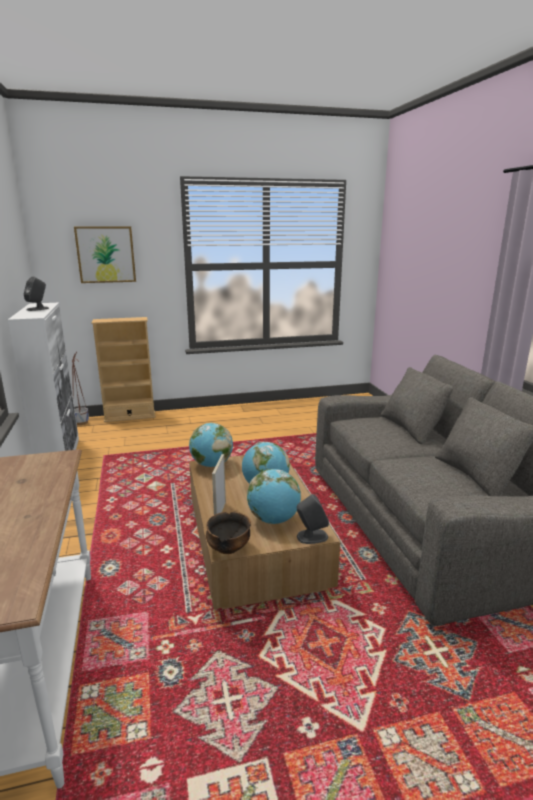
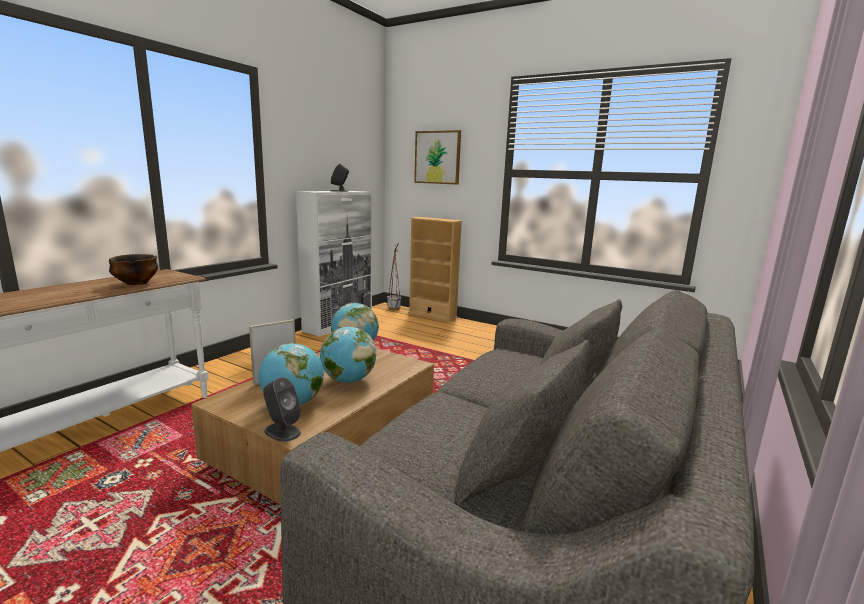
camera: 45 degrees right, 5 degrees down
(228, 548) = (219, 402): bowl -> bowl (136, 283)

